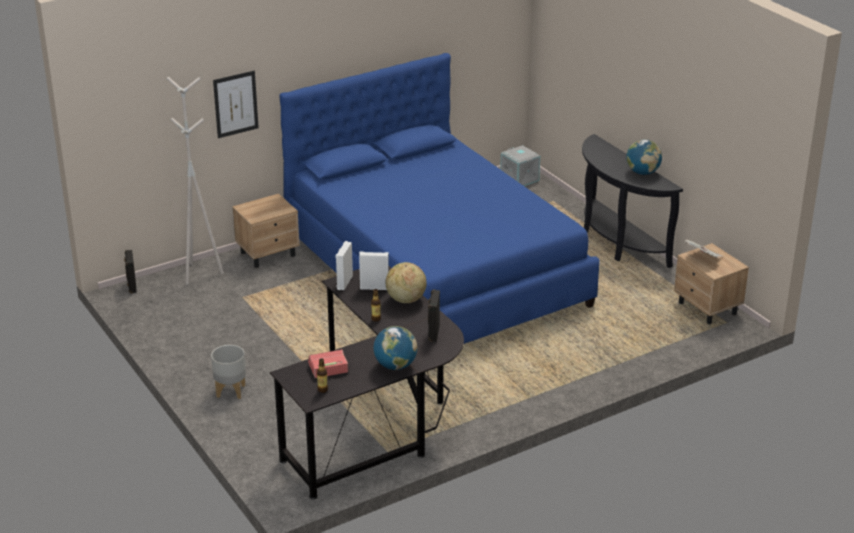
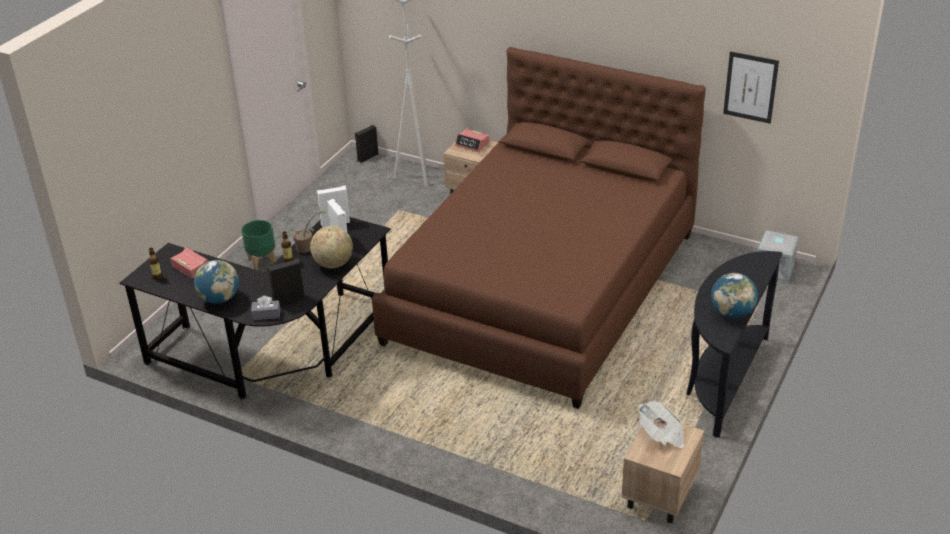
camera: 60 degrees right, 5 degrees up
(231, 391) = (262, 262): grey planter -> green planter
(235, 104) = (475, 39): picture -> picture (750, 87)
(255, 207) = (472, 144): none -> alarm clock
(367, 305) = (307, 248): none -> potted plant
(435, 270) = (543, 287): blue bed -> brown bed
(444, 349) = (266, 314): none -> grey tissue box

